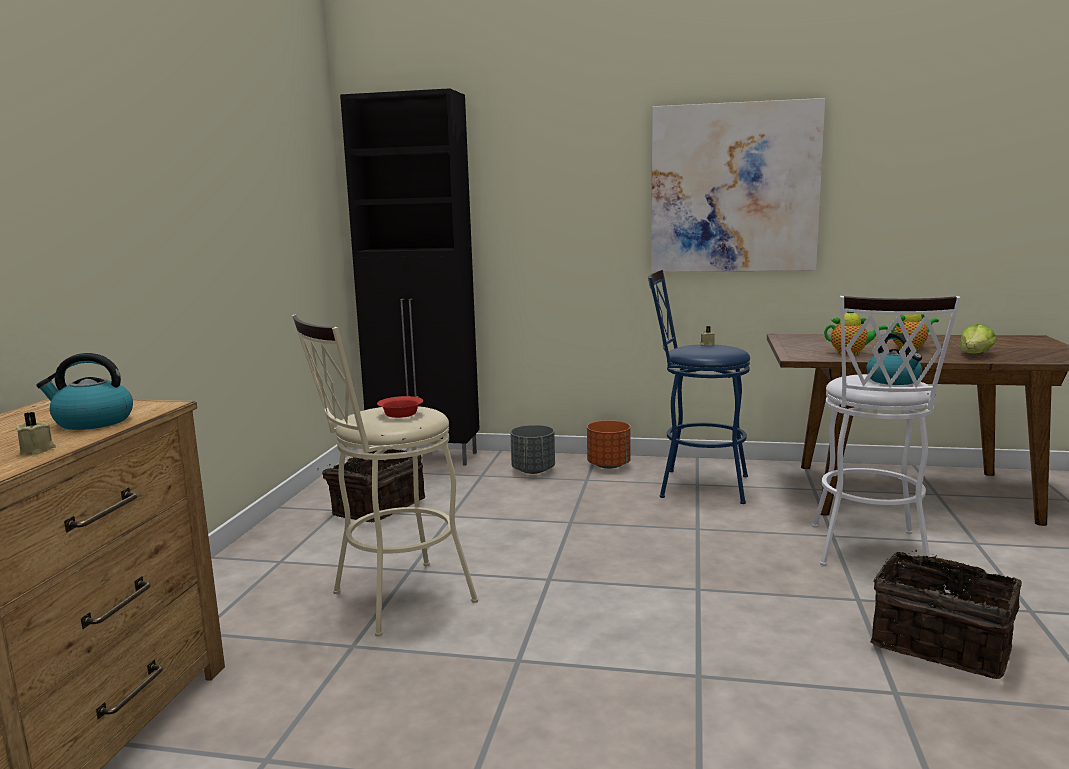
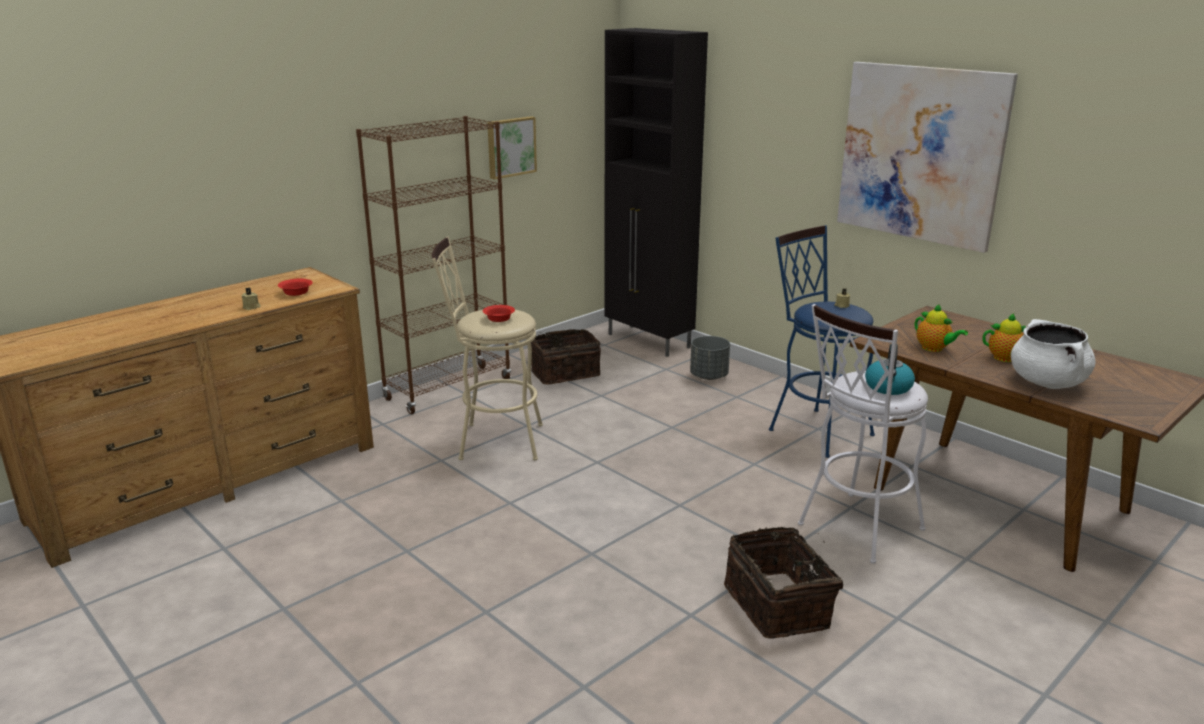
camera: 35 degrees right, 10 degrees up
(92, 422) = (296, 293): kettle -> red bowl
(247, 564) = (448, 389): none -> brown bookcase
(259, 229) = (510, 147): none -> picture
(608, 465) = (774, 389): orange planter -> none
(975, 354) = (1047, 383): lettuce -> white cooking pot

